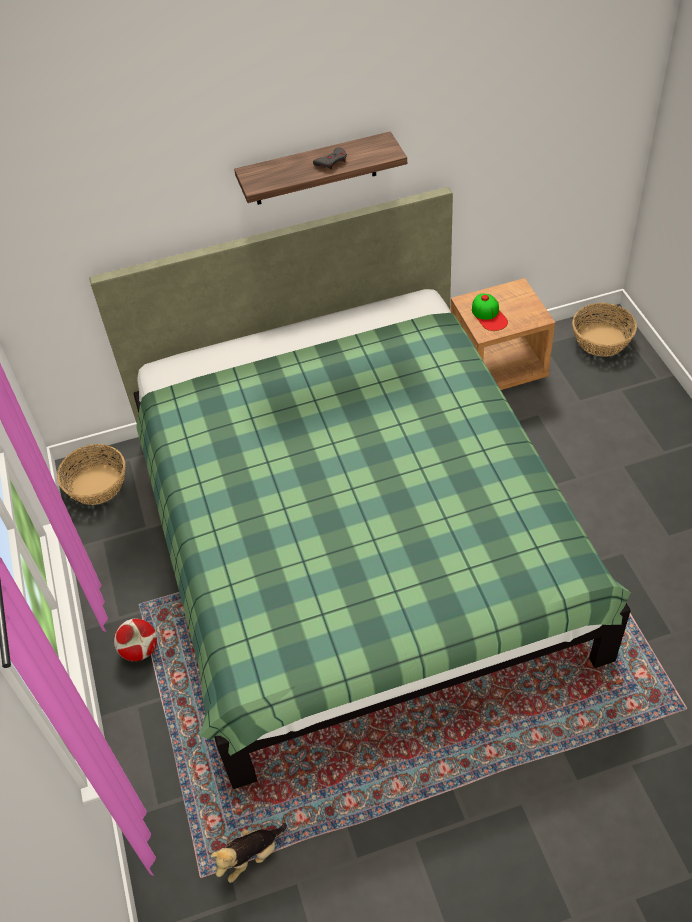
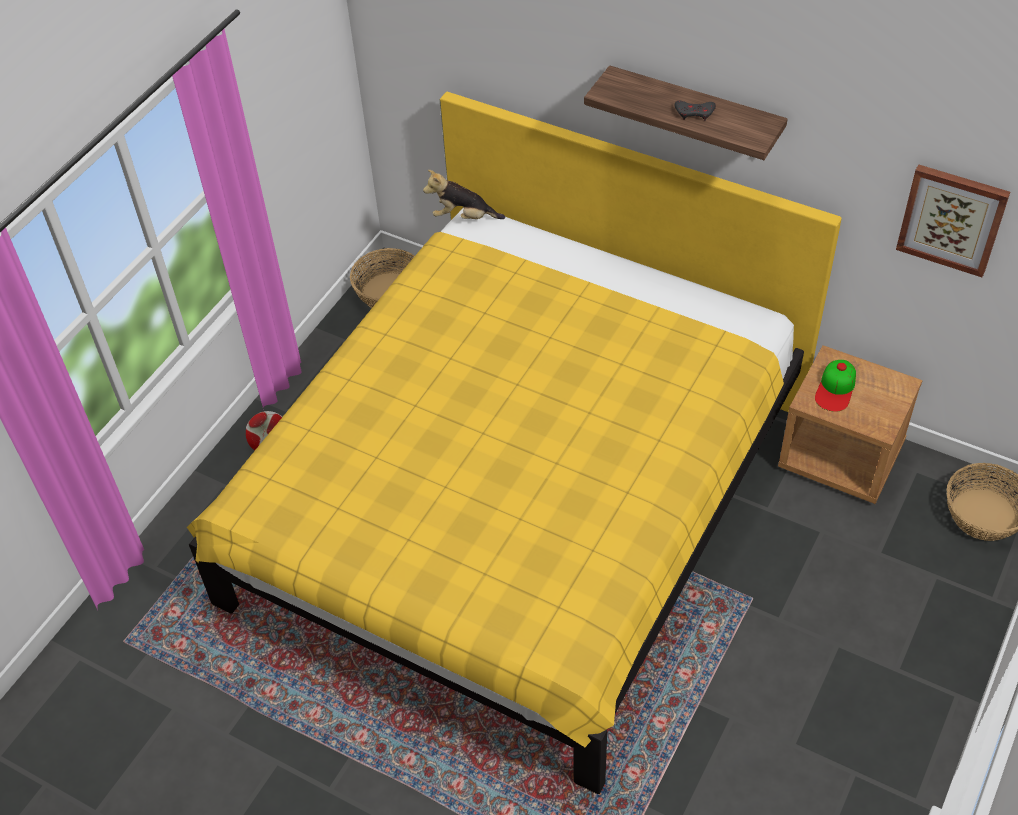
camera: 45 degrees right, 0 degrees up
(251, 856) = (168, 661): plush toy -> plush toy (463, 217)
(354, 542) = (517, 503): green bed -> yellow bed
(523, 141) = (952, 219): none -> picture

